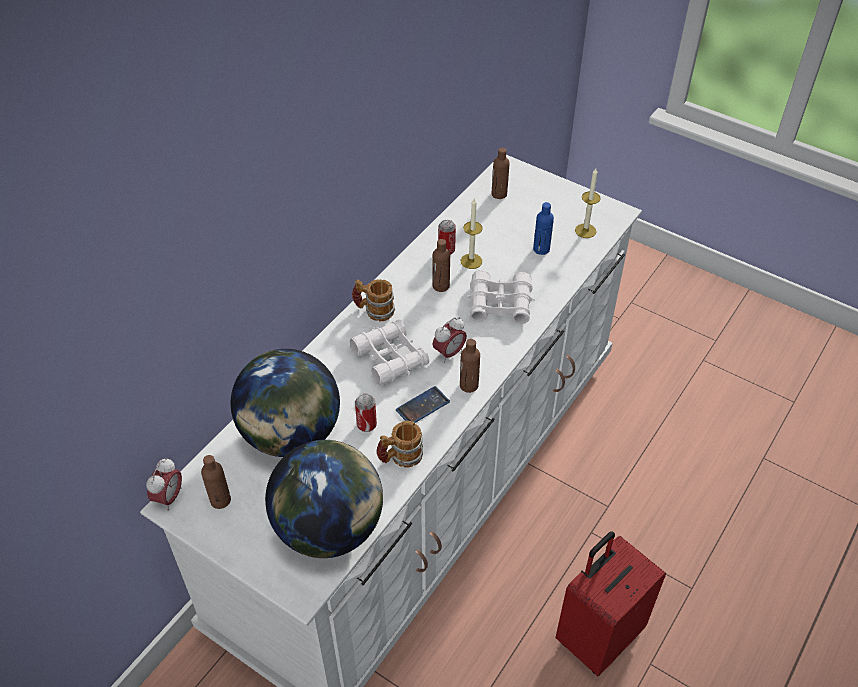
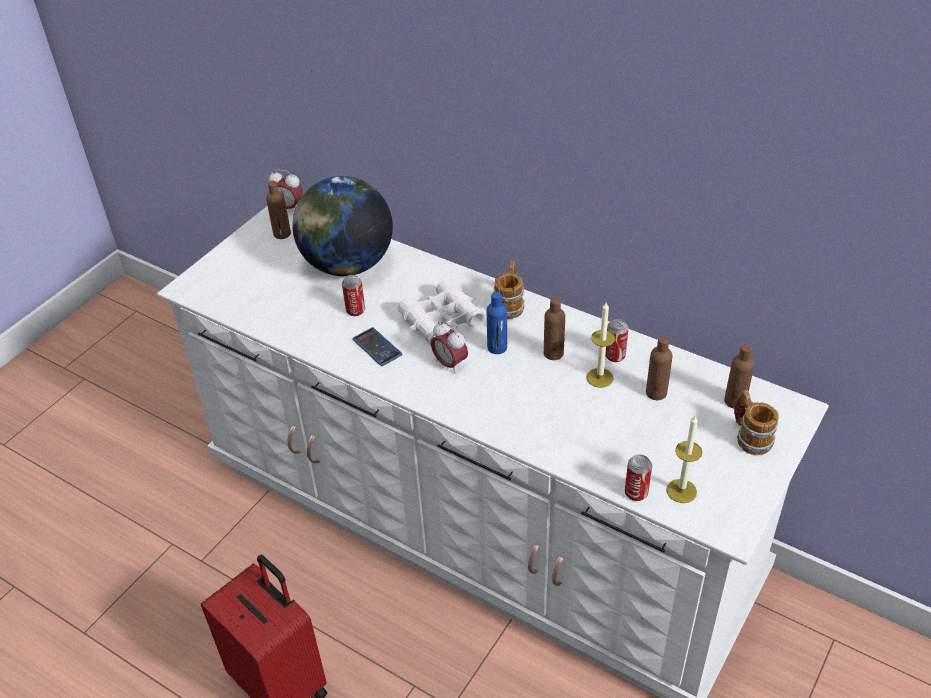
camera: 90 degrees right, 5 degrees down
(329, 528) = (243, 297): globe -> none
(400, 457) = (315, 335): mug -> mug (749, 436)
(469, 385) = (404, 381): brown bottle -> brown bottle (656, 393)
(500, 304) = (529, 404): white binoculars -> none
(541, 249) = (634, 443): blue bottle -> blue bottle (497, 347)
(589, 253) = (636, 493): none -> can

